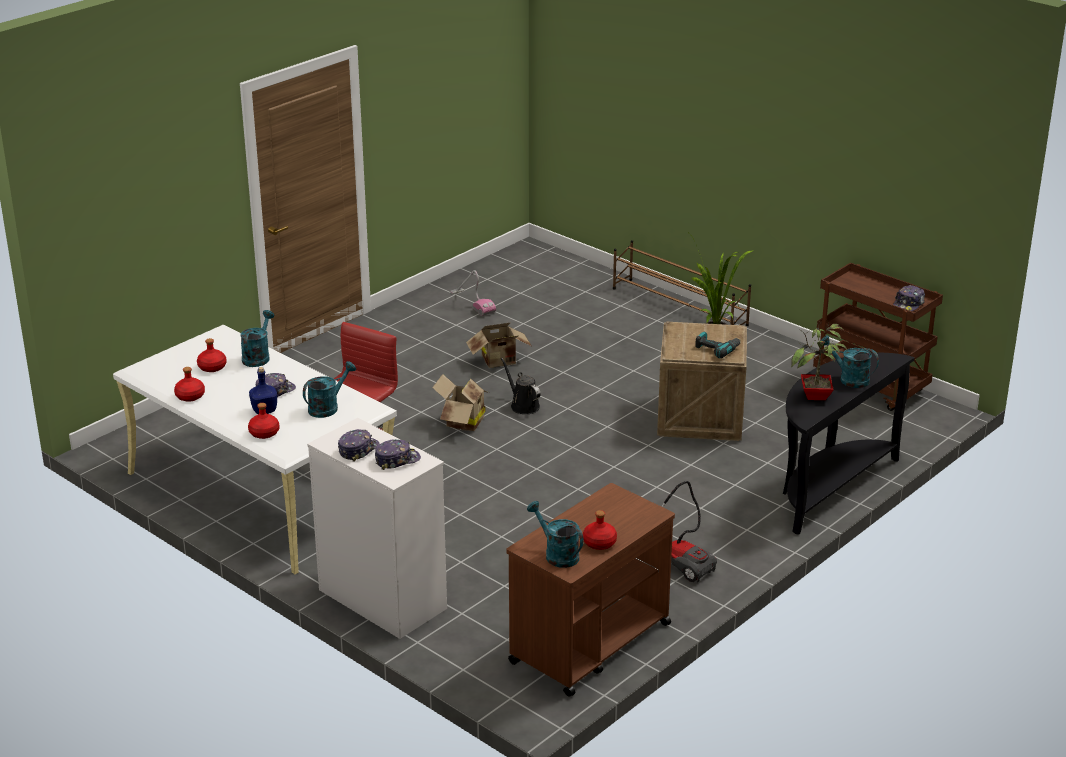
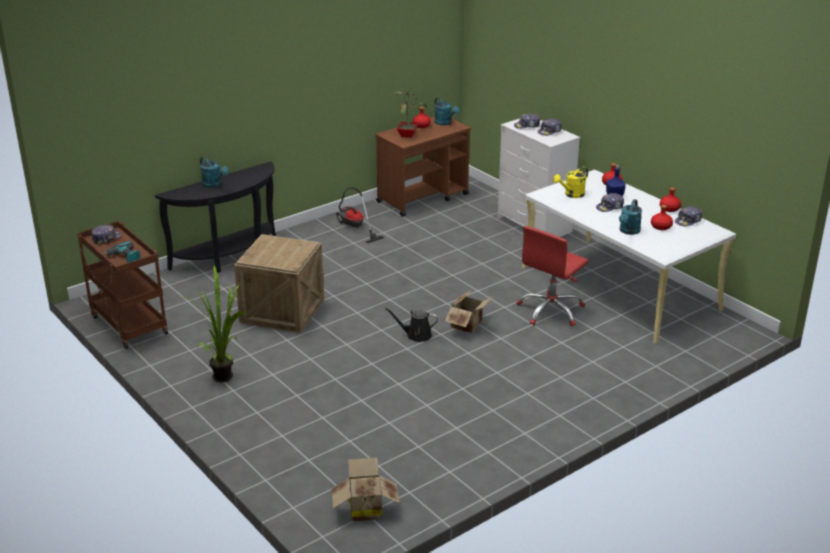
camera: 170 degrees left, 0 degrees up
(171, 379) = (688, 221): none -> cap
(327, 407) = (571, 195): turquoise watering can -> yellow watering can
(472, 302) = (433, 456): vacuum cleaner -> none
(500, 362) = (423, 379): cardboard box -> cardboard box (364, 509)
(523, 405) = (416, 335): black watering can -> black watering can turned 120 degrees clockwise
(679, 307) = (224, 426): brown shoe rack -> none
(717, 349) = (273, 245): power drill -> power drill (124, 257)
(816, 397) = (247, 177): potted plant -> potted plant (407, 135)

